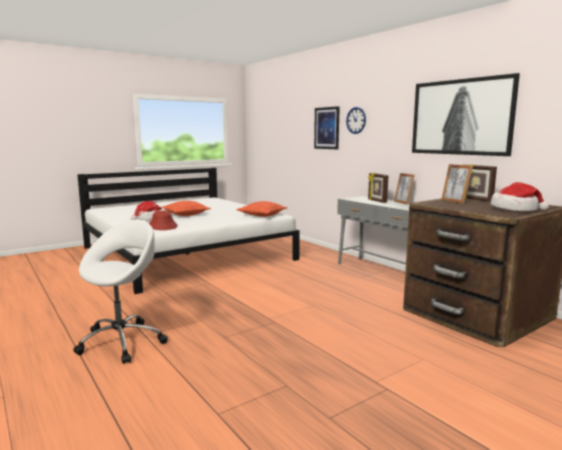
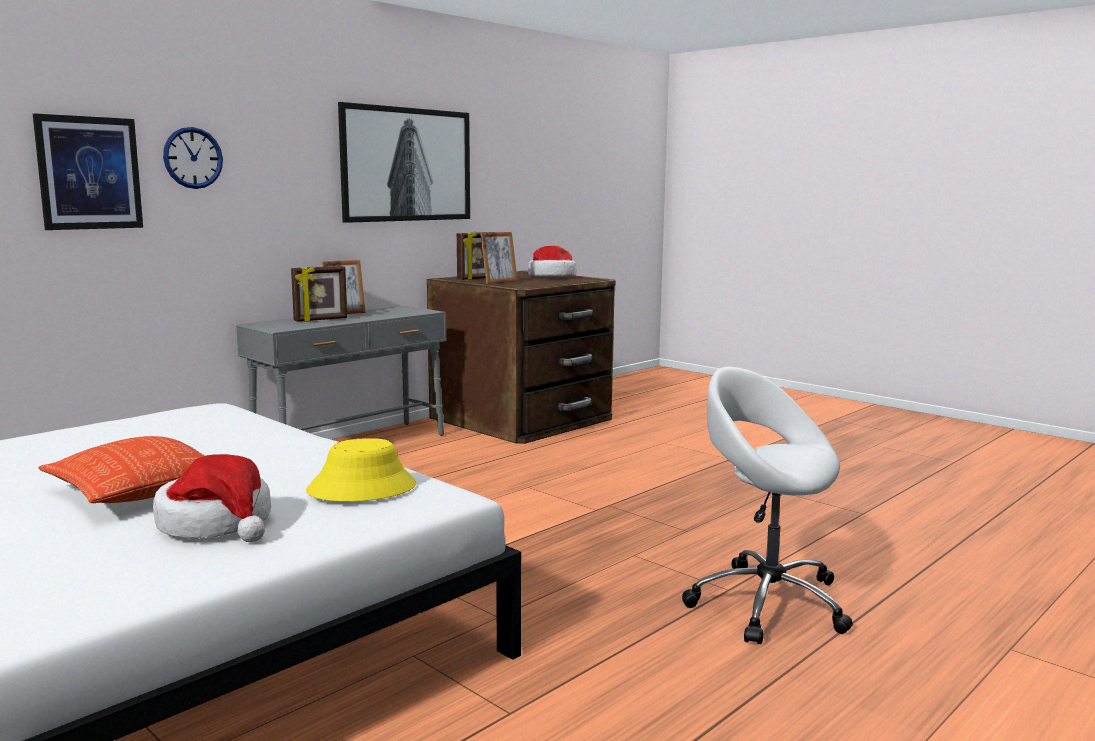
camera: 100 degrees left, 0 degrees up
(162, 226) = (362, 488): red hat -> yellow hat
(262, 215) = (210, 419): orange pillow -> none

